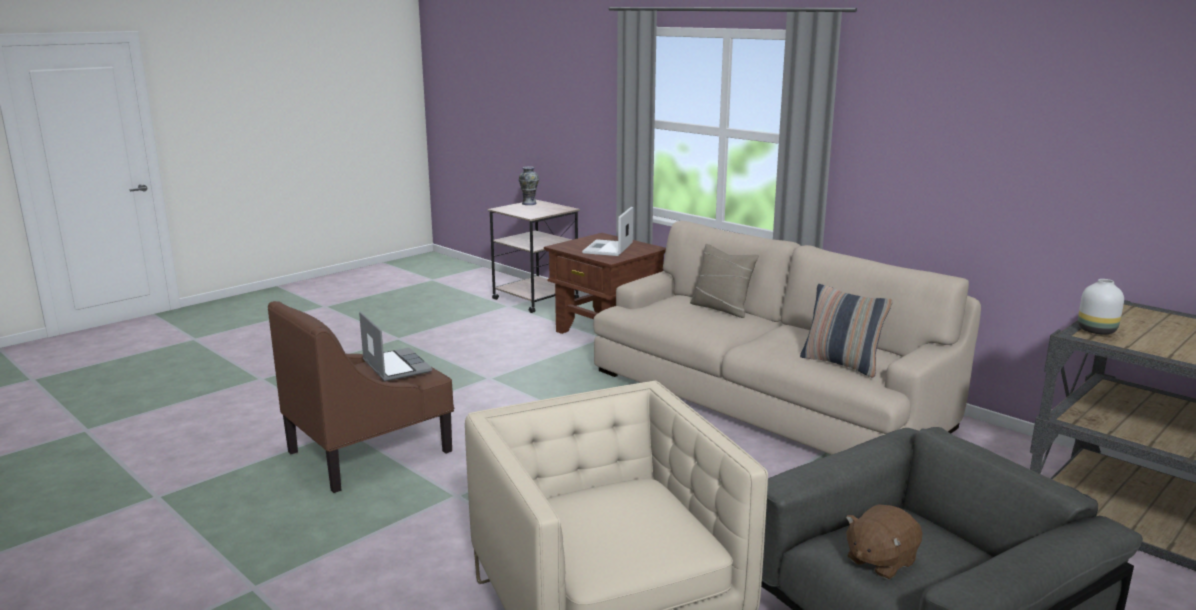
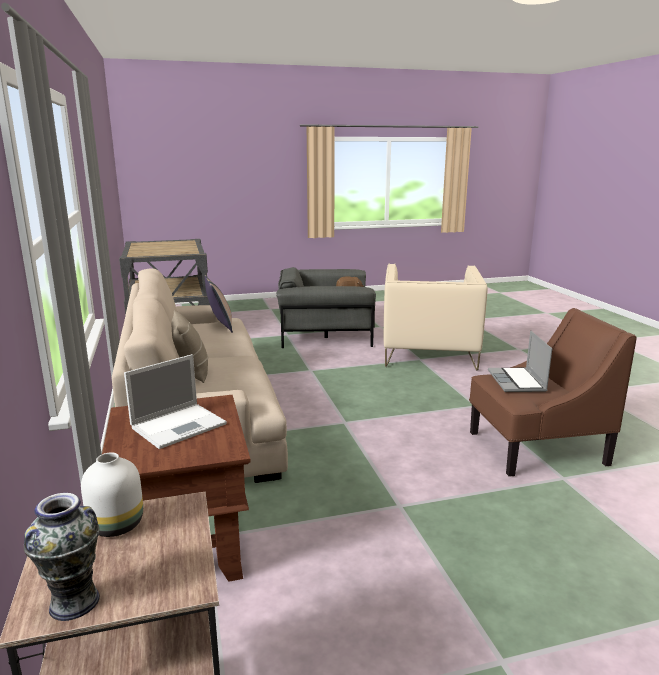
camera: 150 degrees left, 0 degrees up
(1097, 331) = (184, 252): white vase -> white vase (117, 524)

